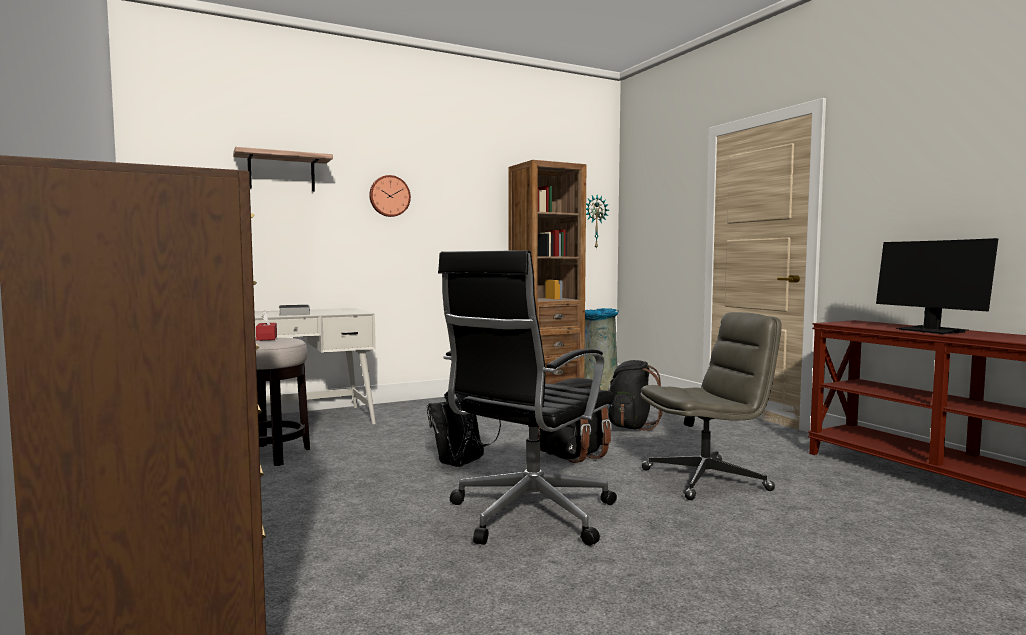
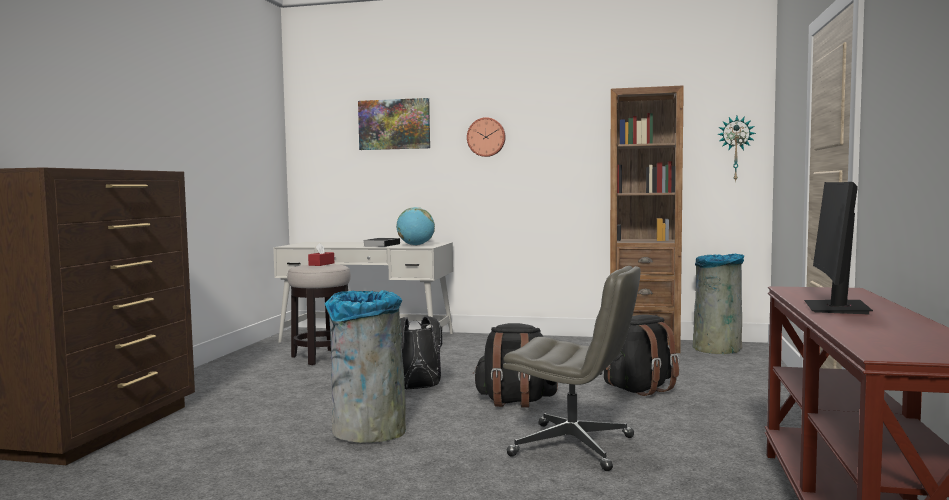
camera: 40 degrees right, 0 degrees up
(281, 173) = (394, 124): shelf -> picture
(338, 312) = (416, 245): none -> globe
(528, 515) = (368, 432): black office chair -> grey trash can

